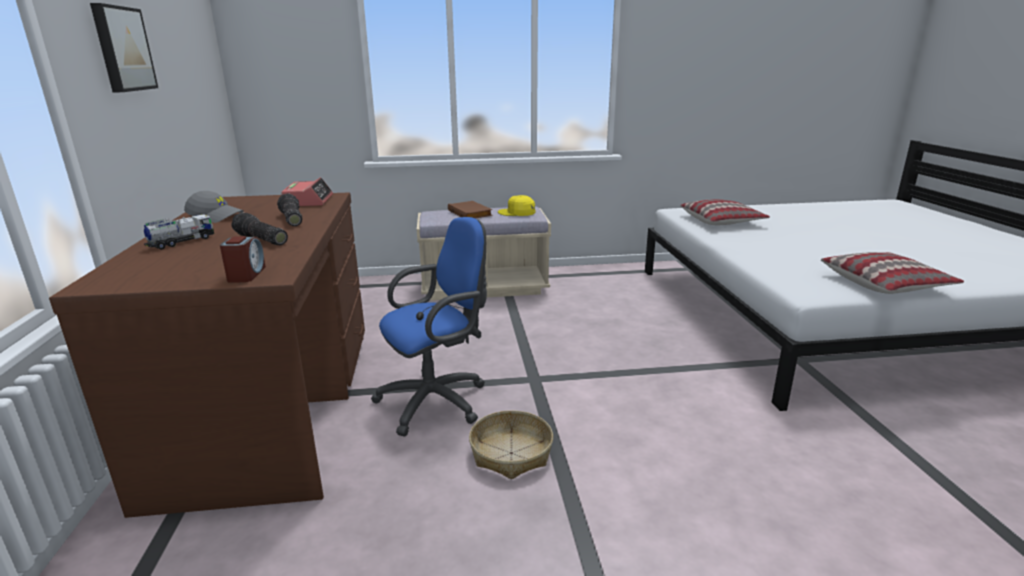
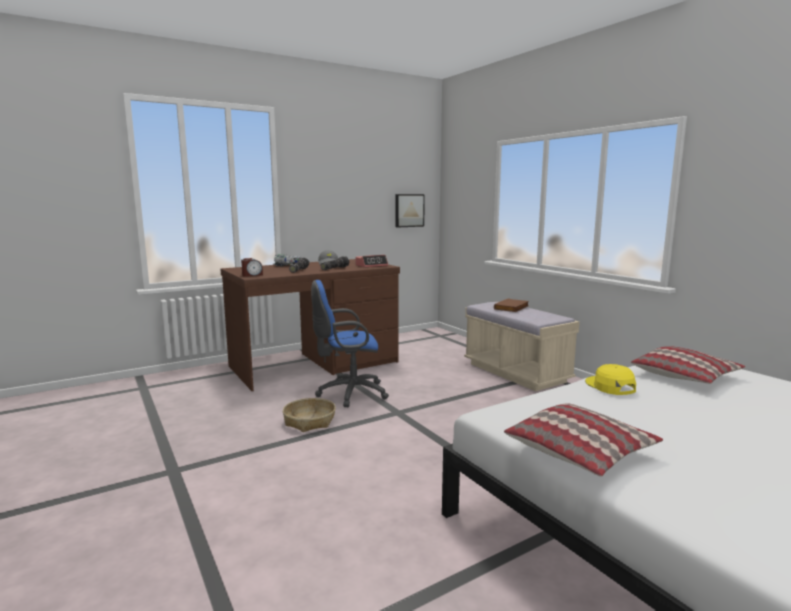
camera: 65 degrees right, 10 degrees down
(122, 49) = (333, 184): picture -> picture (409, 210)
(438, 401) = (348, 393): blue office chair -> blue office chair turned 135 degrees clockwise
(517, 212) = (538, 315): yellow cap -> yellow cap (609, 386)

